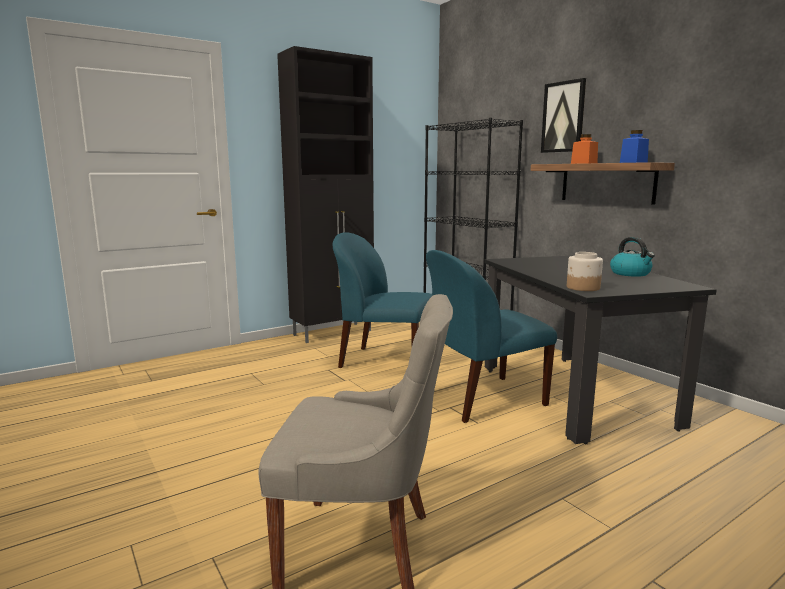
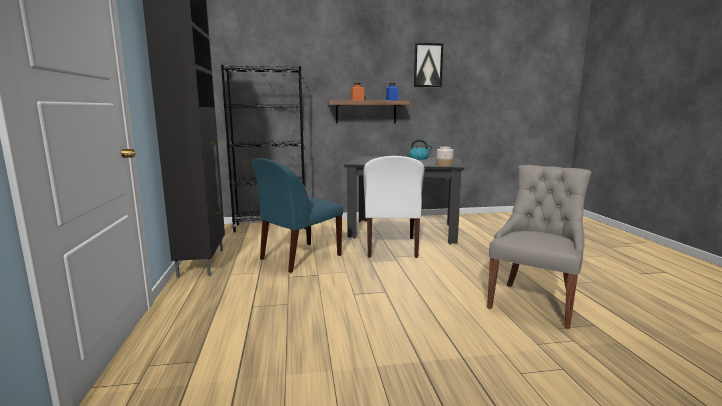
camera: 65 degrees left, 0 degrees up
(483, 399) = (391, 248): blue chair -> white chair
(563, 117) = (331, 70): picture -> picture (427, 65)

